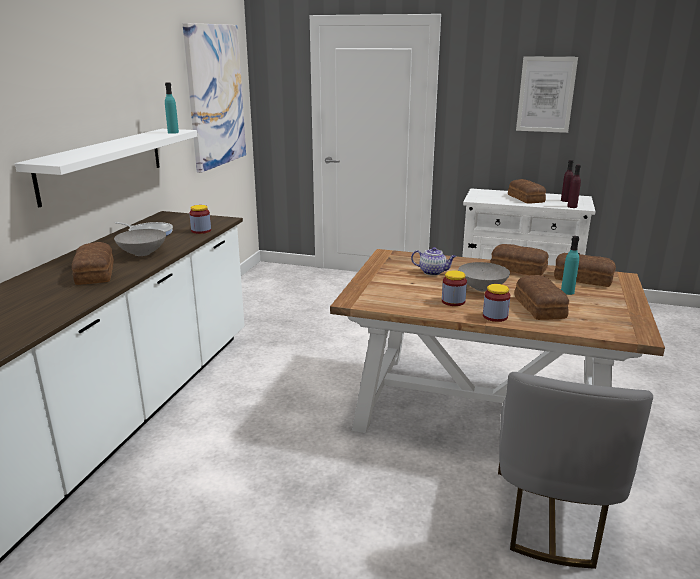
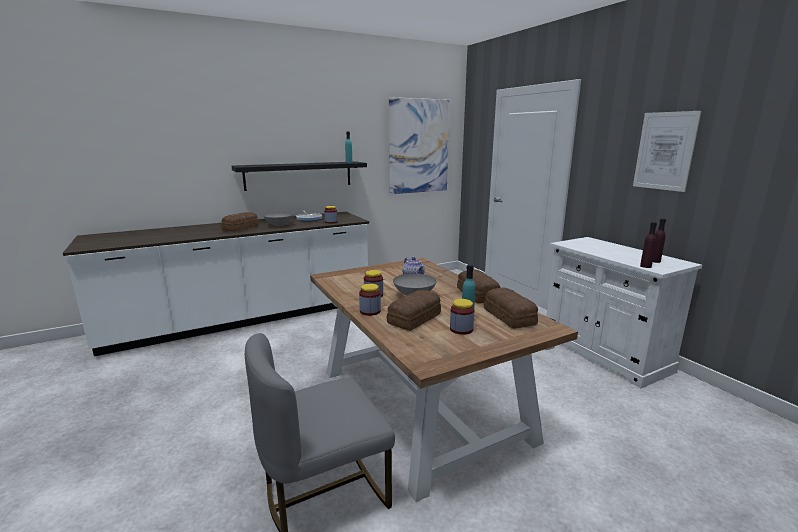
camera: 45 degrees right, 5 degrees down
(103, 164) = (299, 175): white shelf -> black shelf
(526, 198) = (617, 252): bread -> none
(587, 301) = (461, 329): none -> jar

